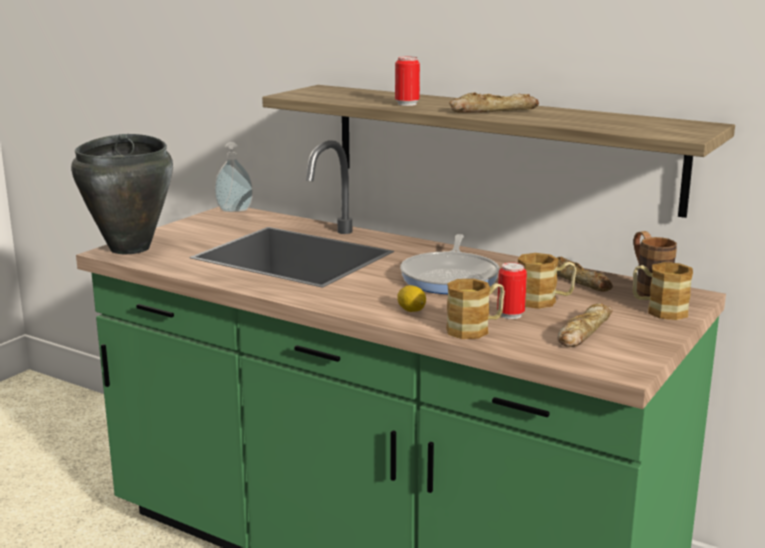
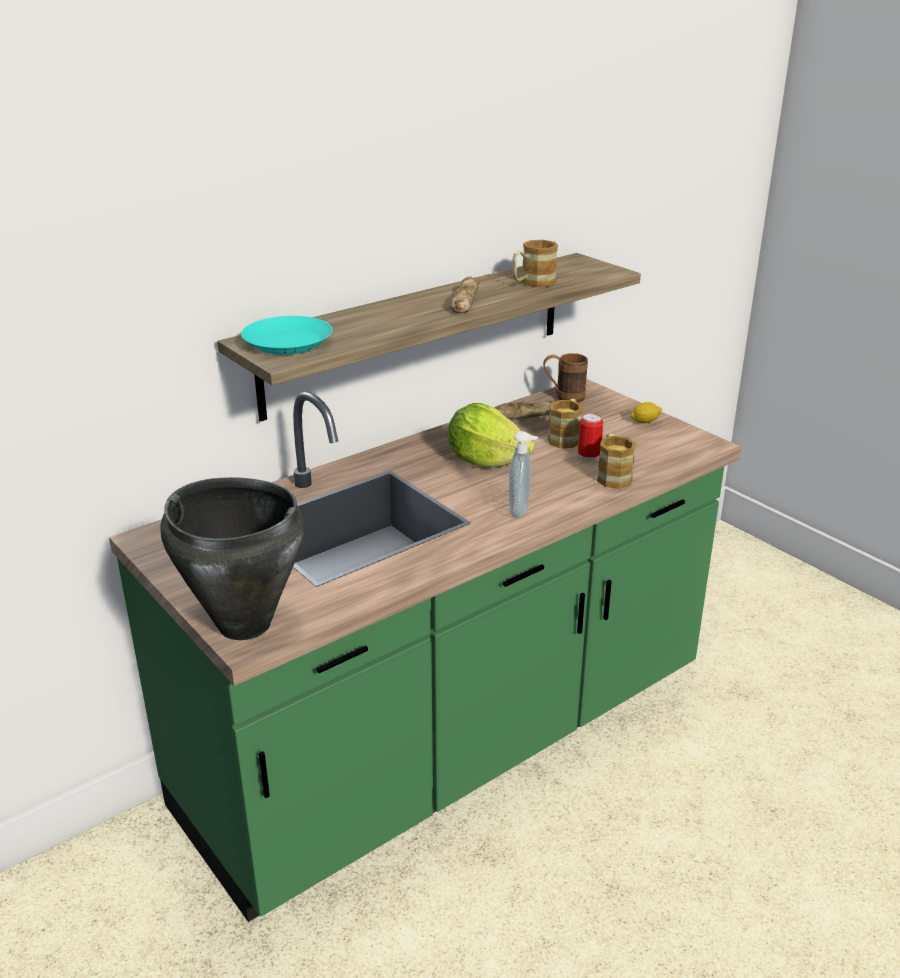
camera: 70 degrees left, 10 degrees up
(234, 211) = (152, 535): soap dispenser -> soap dispenser (521, 511)
(328, 92) = (288, 342): none -> turquoise plate
(407, 104) = (398, 322): can -> none
(411, 310) = (557, 493): lemon -> lemon (644, 421)
(451, 277) = (485, 460): frying pan -> lettuce
(583, 331) = (635, 439): bread -> none
(659, 310) = (605, 405): mug -> mug (532, 283)

